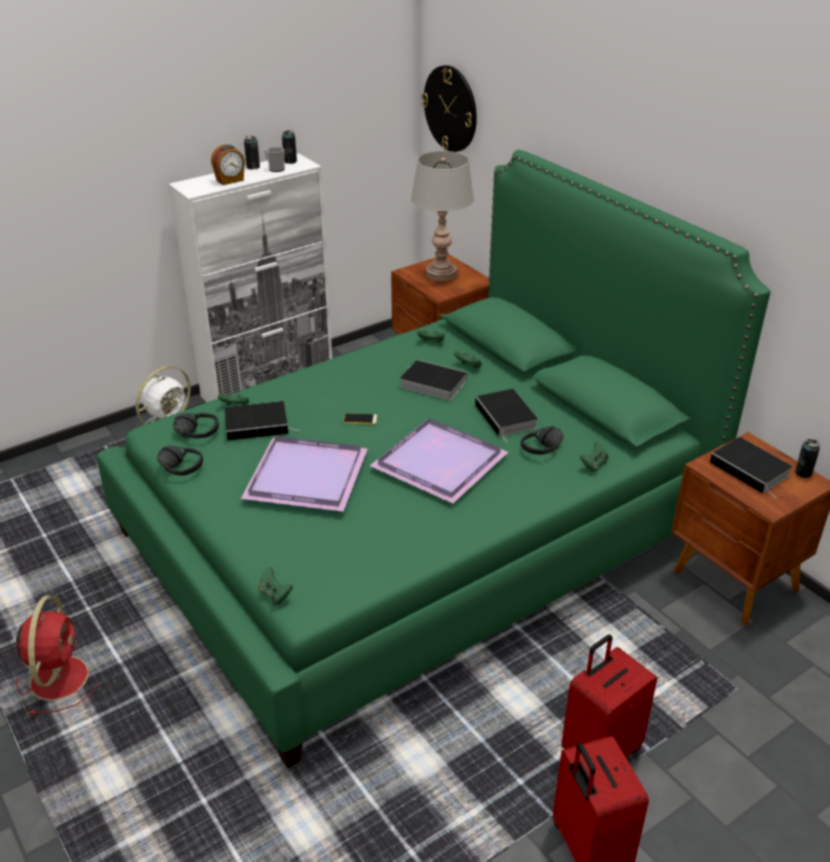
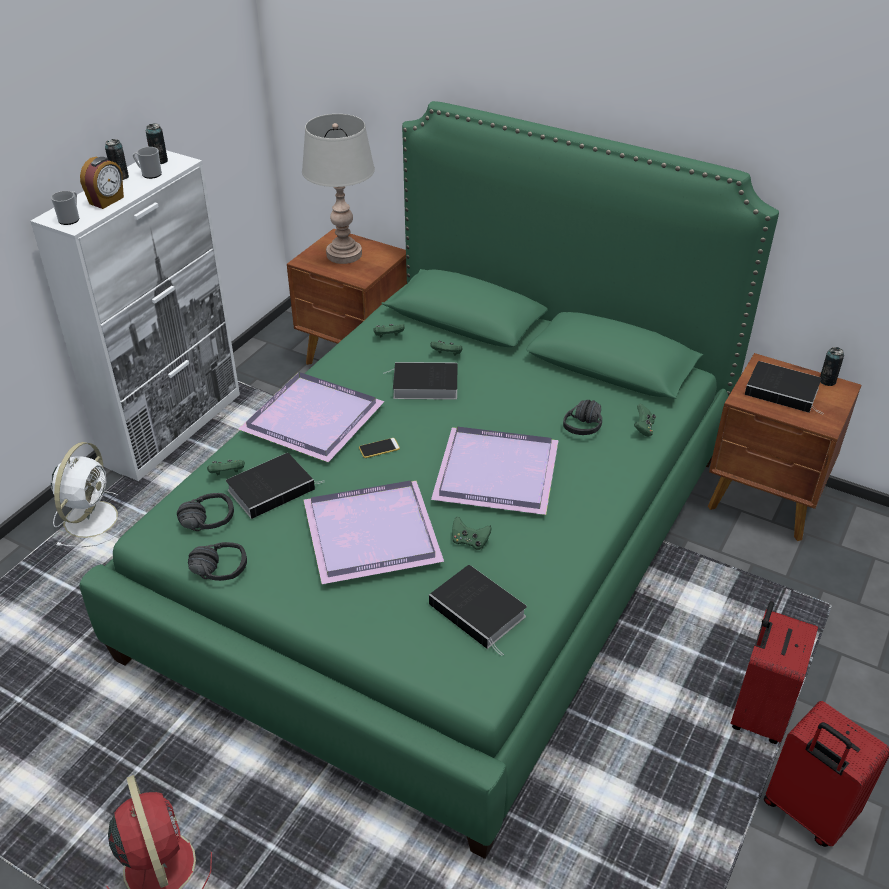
camera: 25 degrees left, 5 degrees up
(195, 187) = (70, 219): none -> mug
(275, 595) = (435, 683): green game controller -> green game controller (470, 541)
(326, 384) = (312, 417): none -> purple tray
(451, 109) = (316, 63): wall clock -> none
(507, 417) = (526, 402): book -> book (480, 611)

